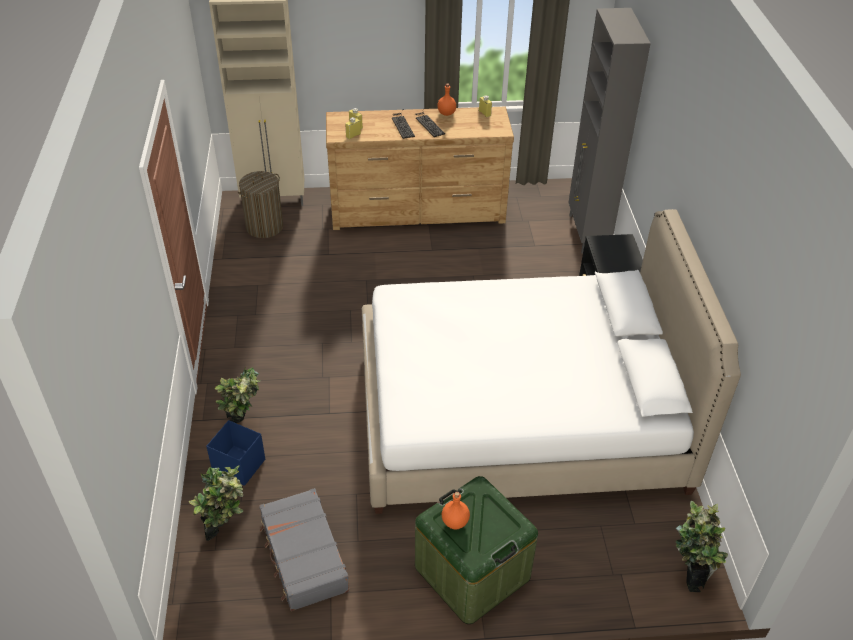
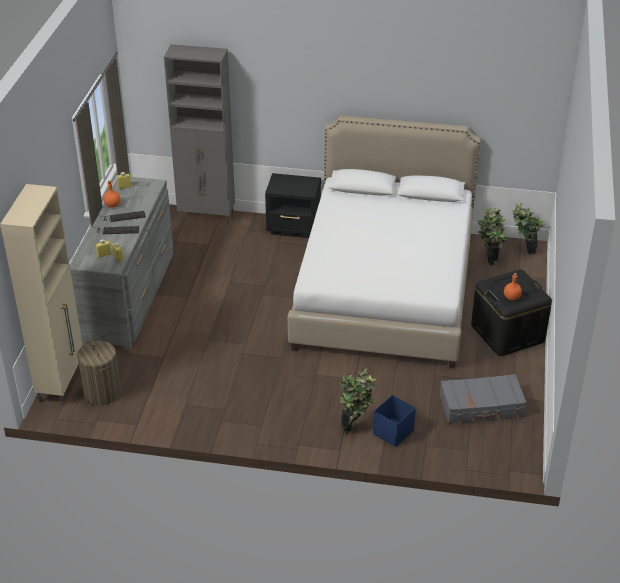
camera: 75 degrees left, 5 degrees down
(226, 531) = (453, 443): potted plant -> potted plant (489, 258)
(418, 211) = (130, 296): brown dresser -> grey dresser
(472, 572) = (507, 333): green storage box -> black storage box

